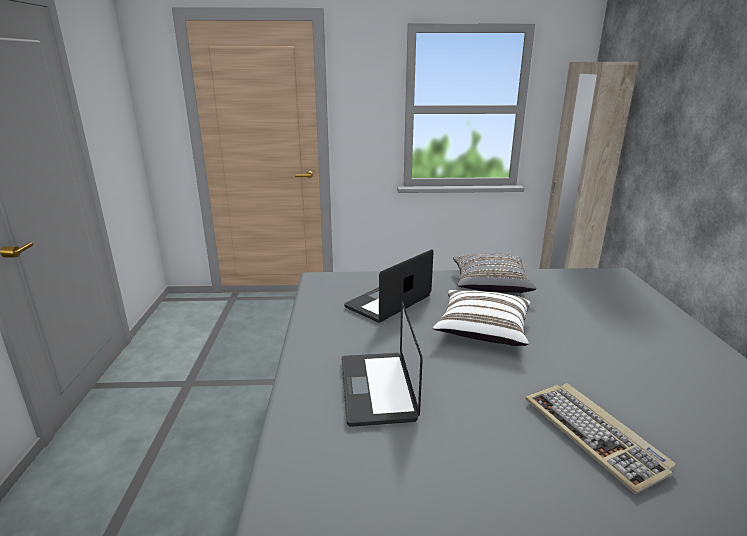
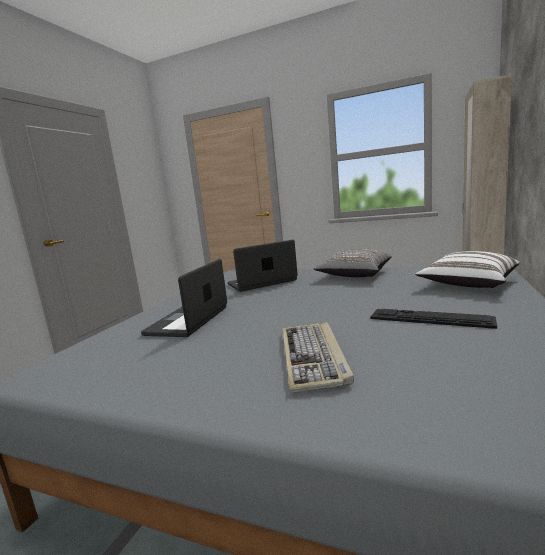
camera: 25 degrees right, 10 degrees down
(482, 330) = (310, 297): white pillow -> white pillow (467, 284)
(638, 361) = (430, 318): none -> keyboard

